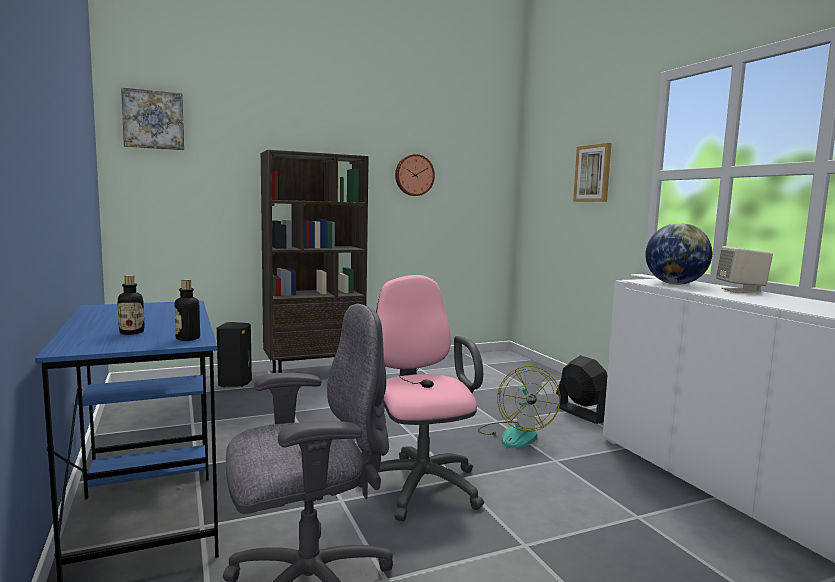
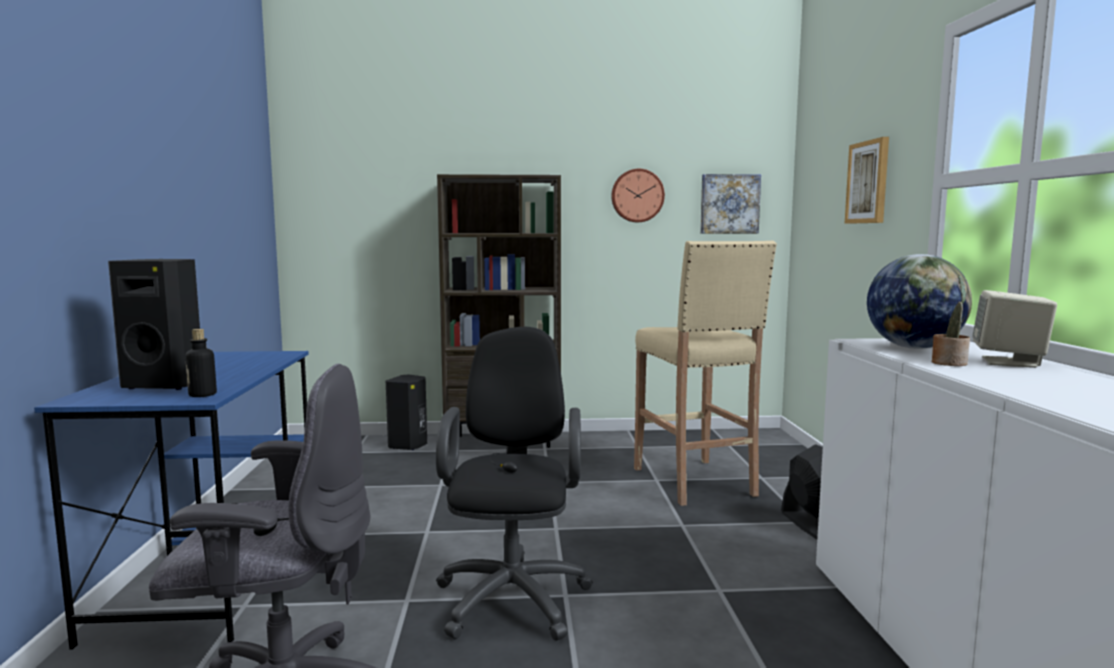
camera: 20 degrees right, 0 degrees up
(132, 332) = (166, 385): bottle -> black speaker
(153, 120) = (328, 149): picture -> picture (729, 204)
(419, 483) = (513, 594): pink office chair -> black office chair
(483, 392) = (695, 483): none -> beige stool
(515, 434) = (692, 546): fan -> none
(713, 292) = (949, 363): none -> potted plant

